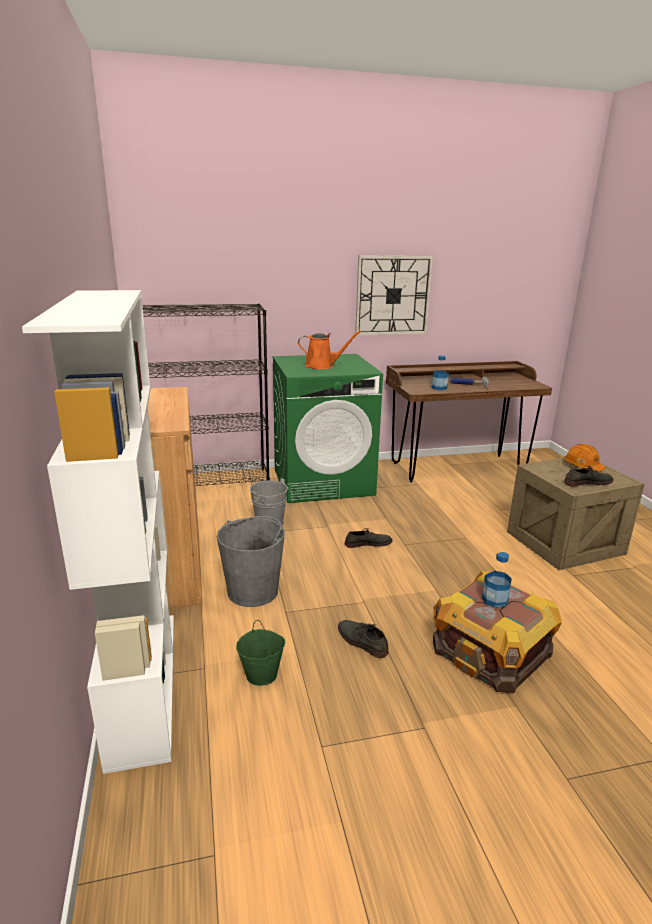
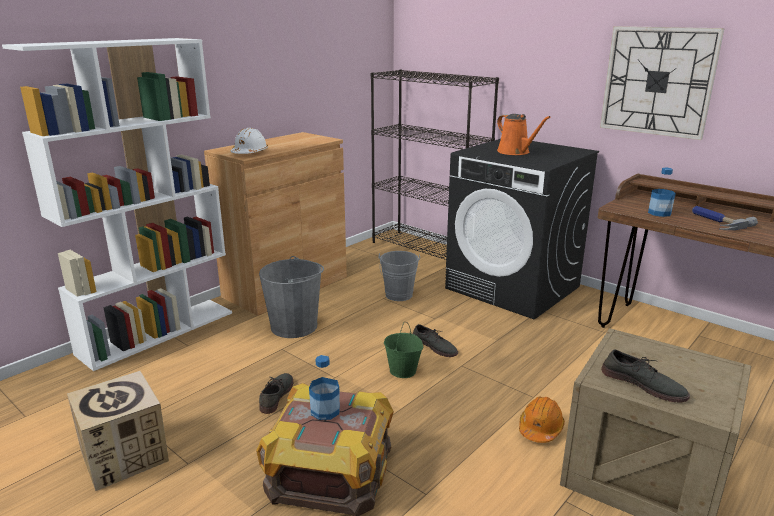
camera: 55 degrees right, 0 degrees up
(164, 422) = (249, 153): none -> white hard hat
(262, 674) = (198, 368): green bucket -> green bucket (403, 371)
(323, 482) = (513, 287): green washing machine -> black washing machine
(378, 771) = (125, 455): none -> cardboard box
(582, 466) = (698, 372): orange hard hat -> orange hard hat (540, 428)

